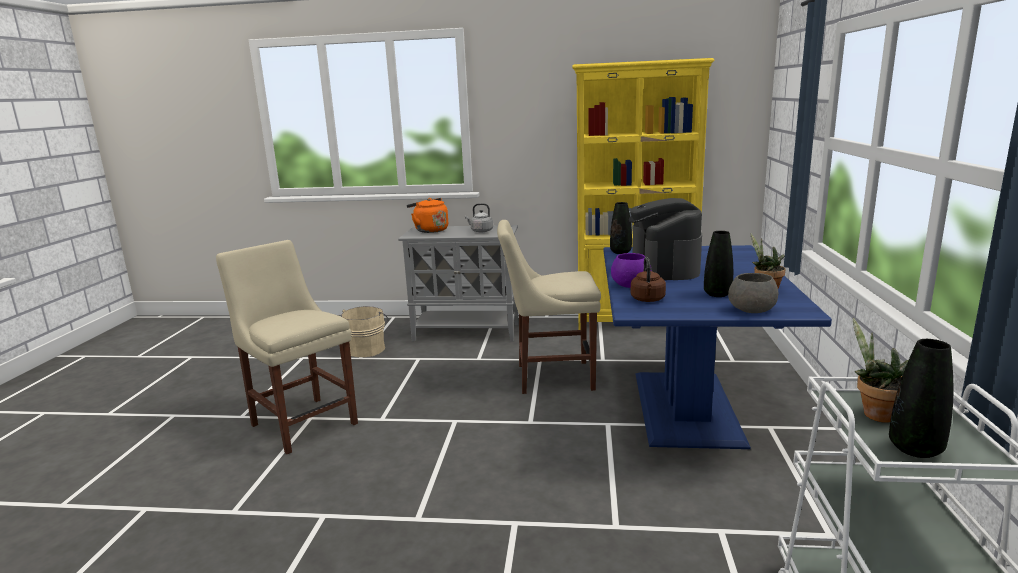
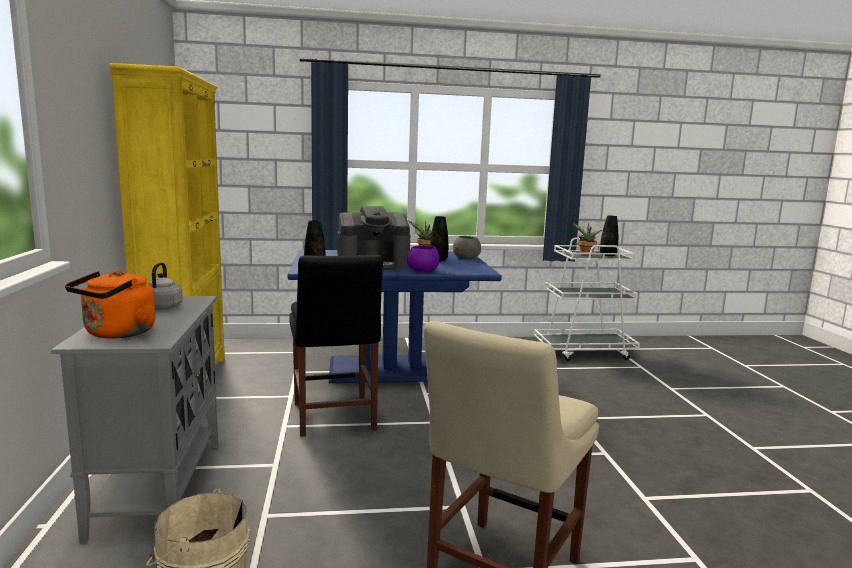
camera: 105 degrees left, 5 degrees down
(550, 377) = (334, 418): beige chair -> black chair
(648, 300) = (458, 269): brown kettle -> none

